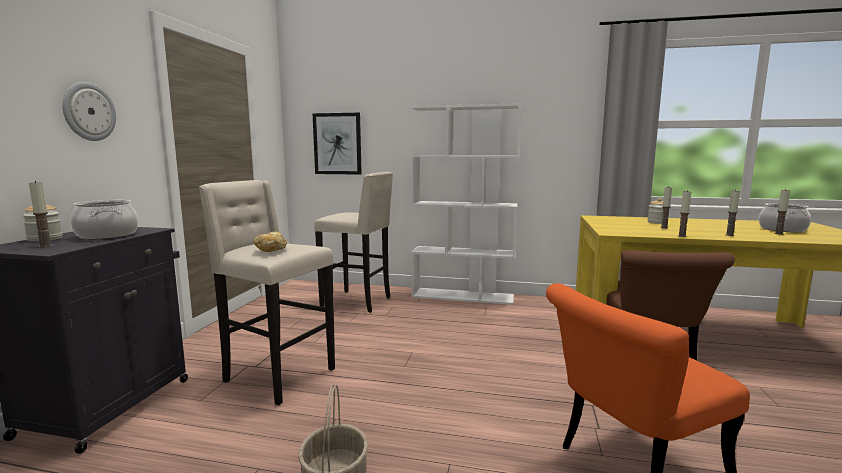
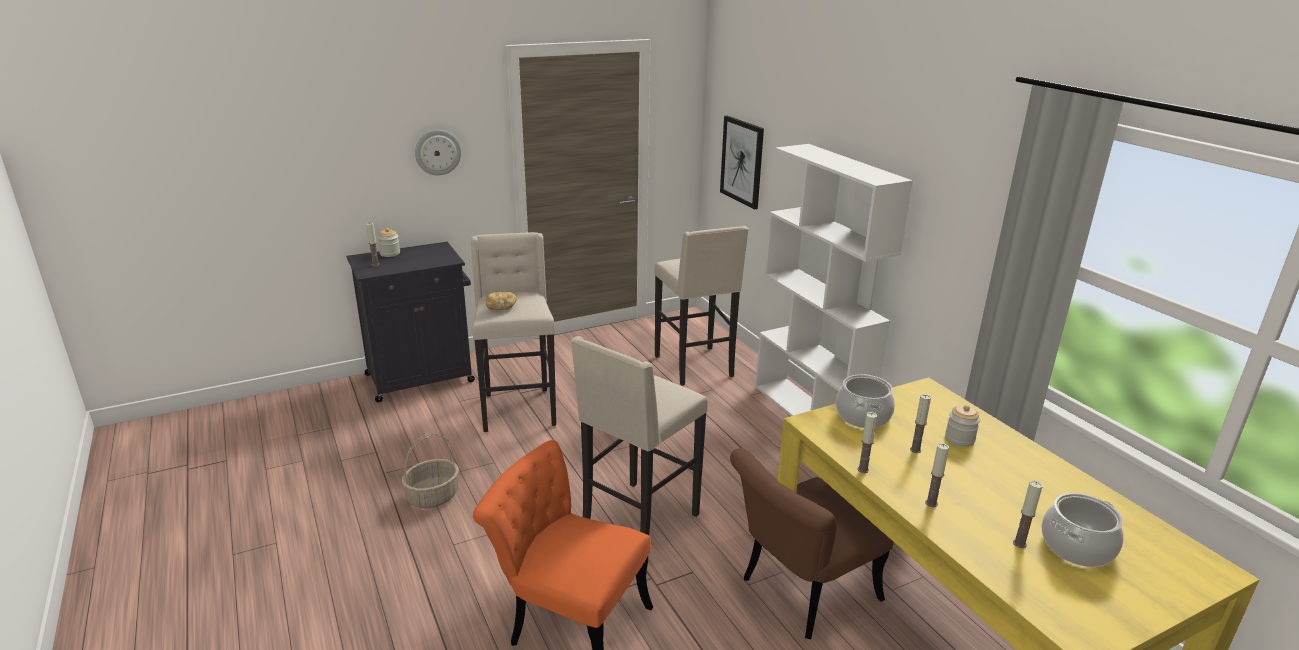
camera: 50 degrees right, 15 degrees up
(107, 235) = (418, 260): cooking pot -> cooking pot (862, 416)
(513, 384) = (638, 522): none -> beige stool

